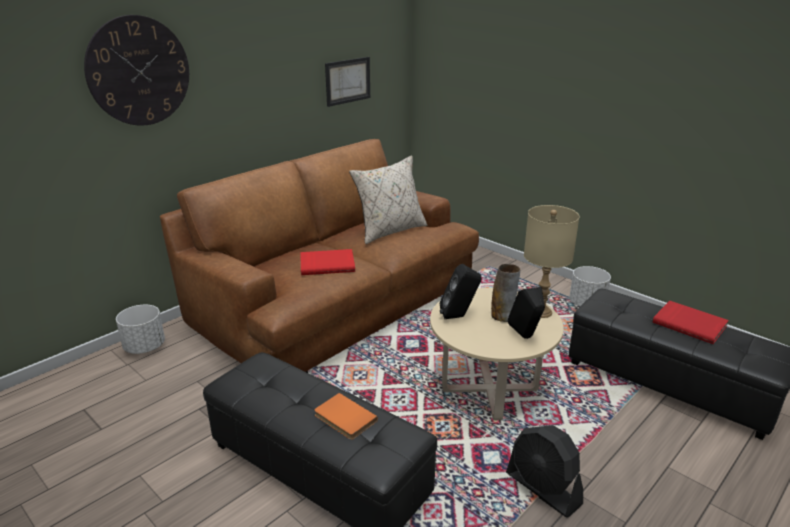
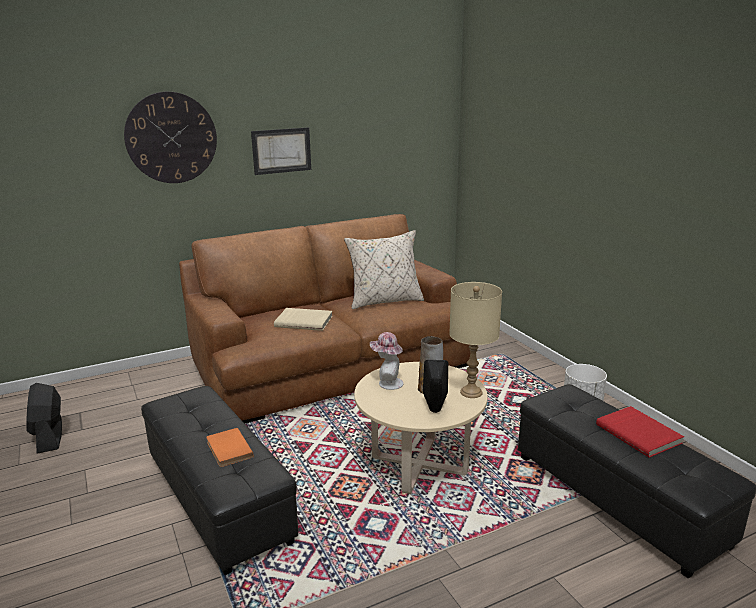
camera: 20 degrees right, 5 degrees down
(145, 347) = (154, 374): white planter -> none
(327, 264) = (304, 321): red book -> beige book
(347, 81) = (382, 158): picture -> picture (281, 150)
(459, 316) = (387, 383): black speaker -> hat
(543, 489) = (405, 564): black fan -> black fan (49, 437)

